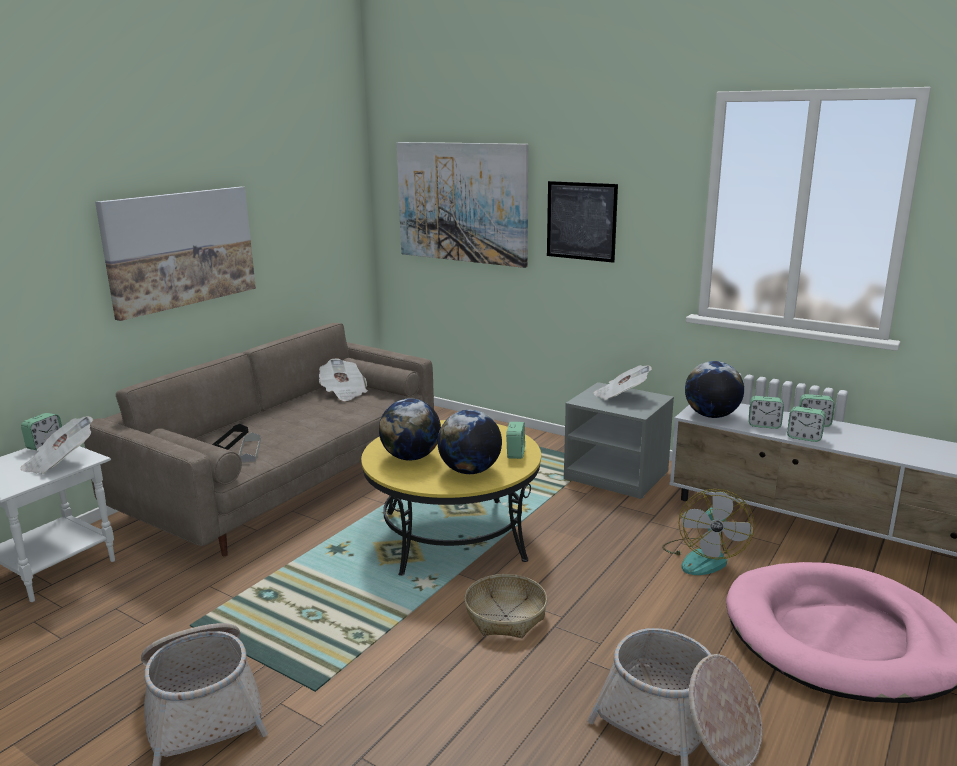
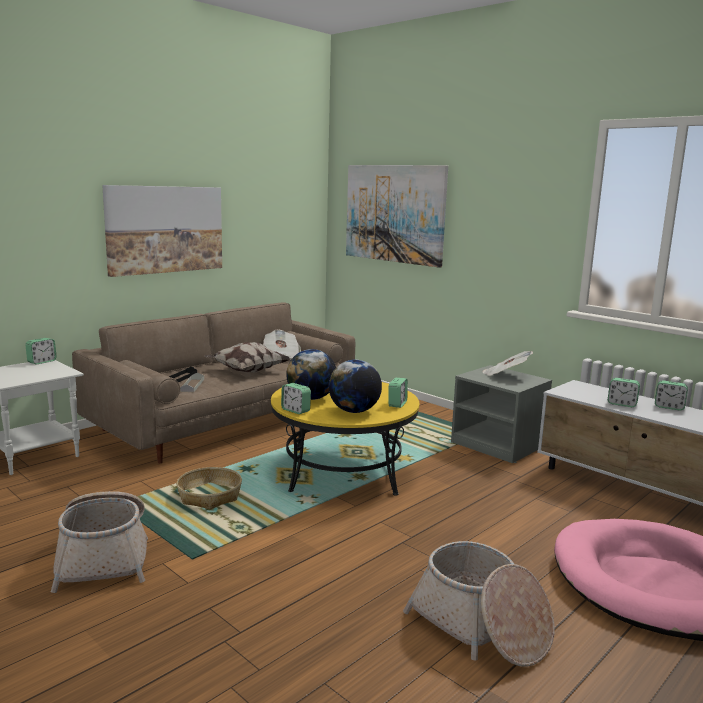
camera: 10 degrees right, 5 degrees down
(60, 463) = (47, 372): newspaper -> none
(309, 420) = (247, 371): none -> pillow
(506, 616) = (364, 530): basket -> basket (210, 496)
(581, 221) = (486, 229): picture -> none
(703, 557) = (552, 511): fan -> none
(711, 415) = (577, 393): globe -> none
(804, 437) = (654, 415): alarm clock -> alarm clock (295, 410)

